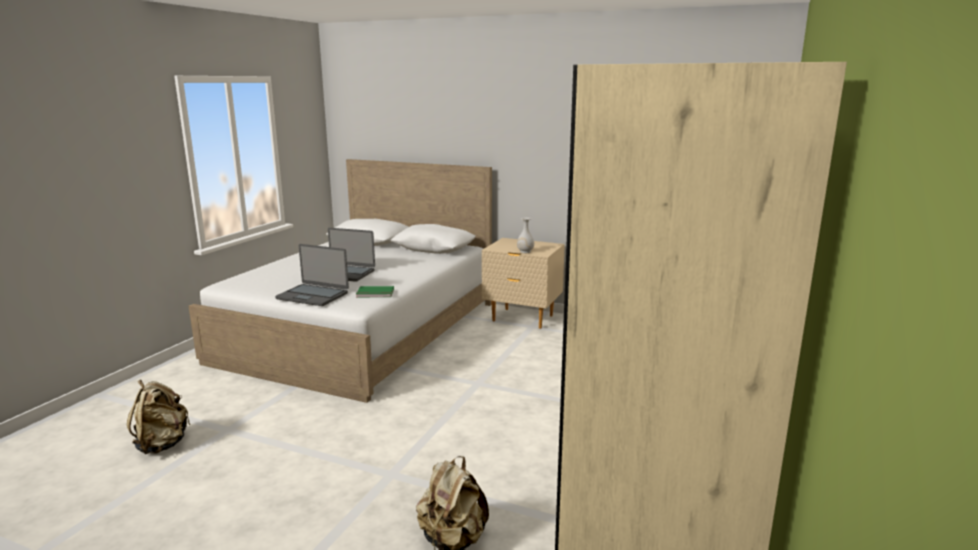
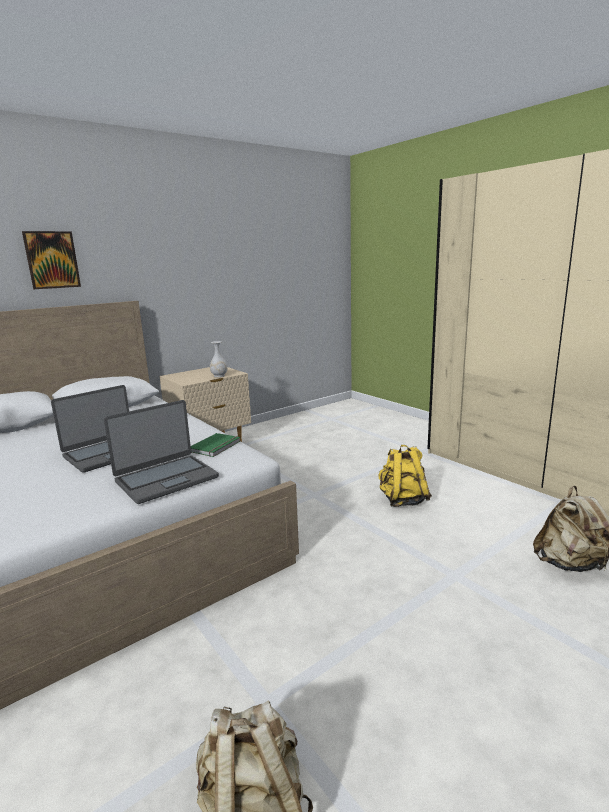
camera: 60 degrees left, 0 degrees up
(437, 127) = (52, 260): none -> picture
(506, 426) = (402, 500): none -> yellow backpack

